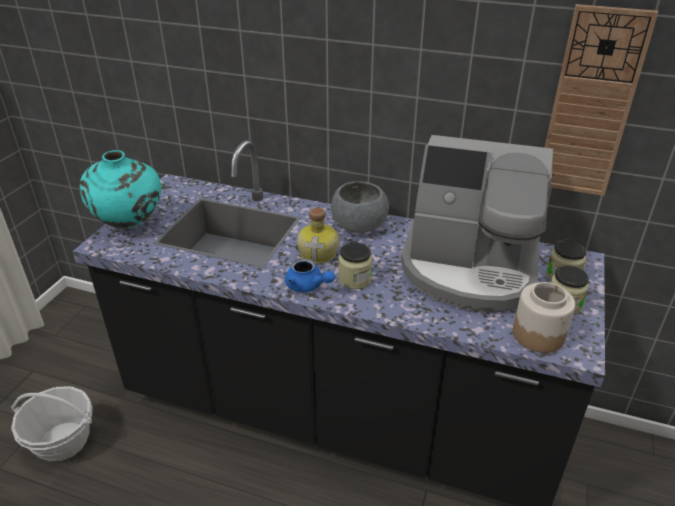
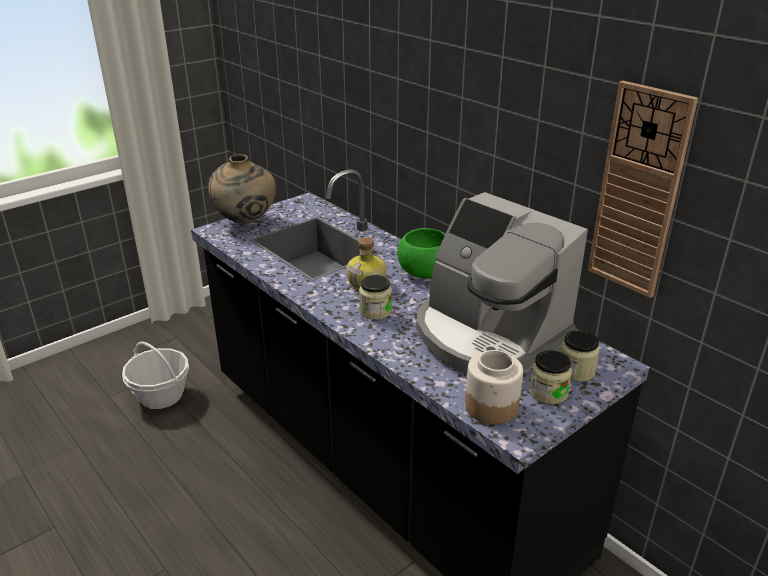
camera: 30 degrees right, 5 degrees down
(130, 225) = (246, 222): turquoise vase -> beige vase
(308, 286) = (332, 304): blue teapot -> none
(358, 225) = (425, 272): grey bowl -> green bowl

